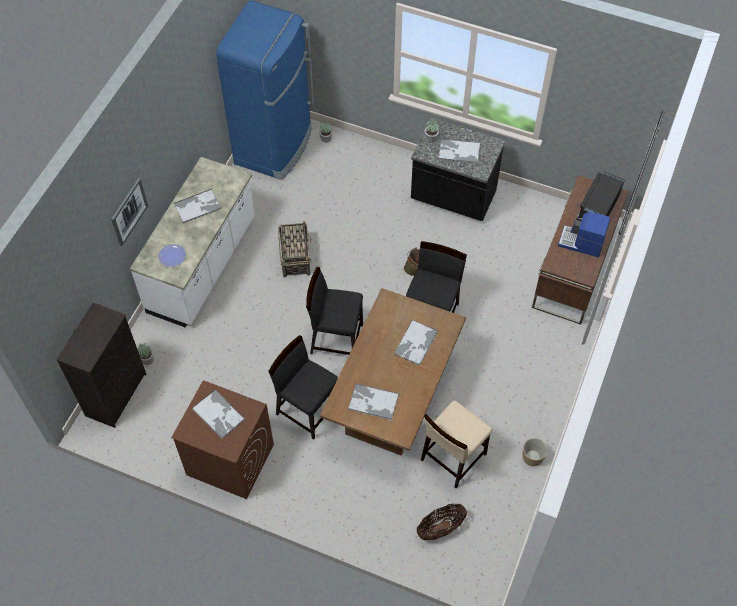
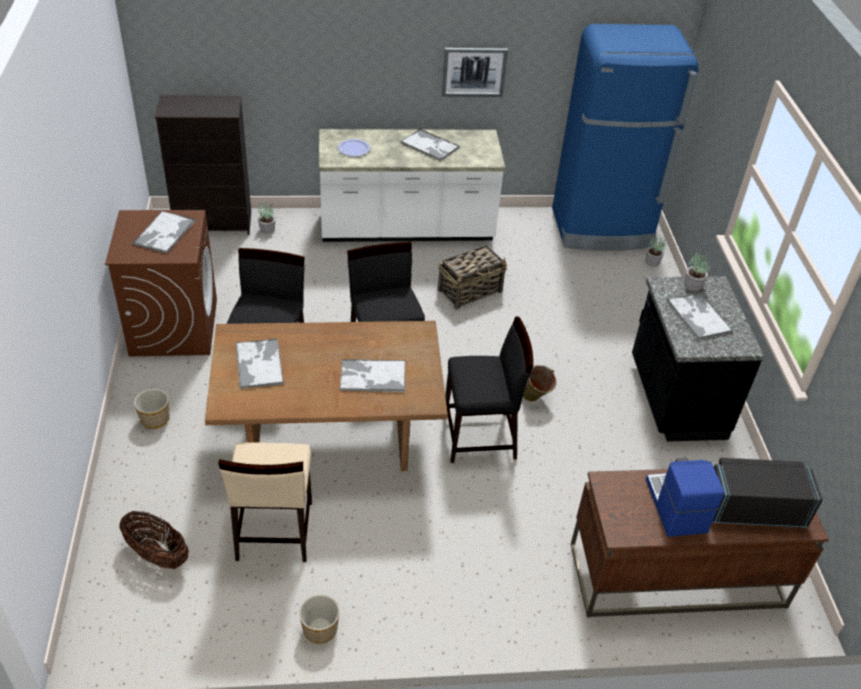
camera: 60 degrees right, 15 degrees down
(129, 211) = (350, 64): picture -> picture (474, 72)
(321, 499) = (154, 419): none -> planter
(452, 457) = (273, 531): beige chair -> beige chair turned 105 degrees counterclockwise

